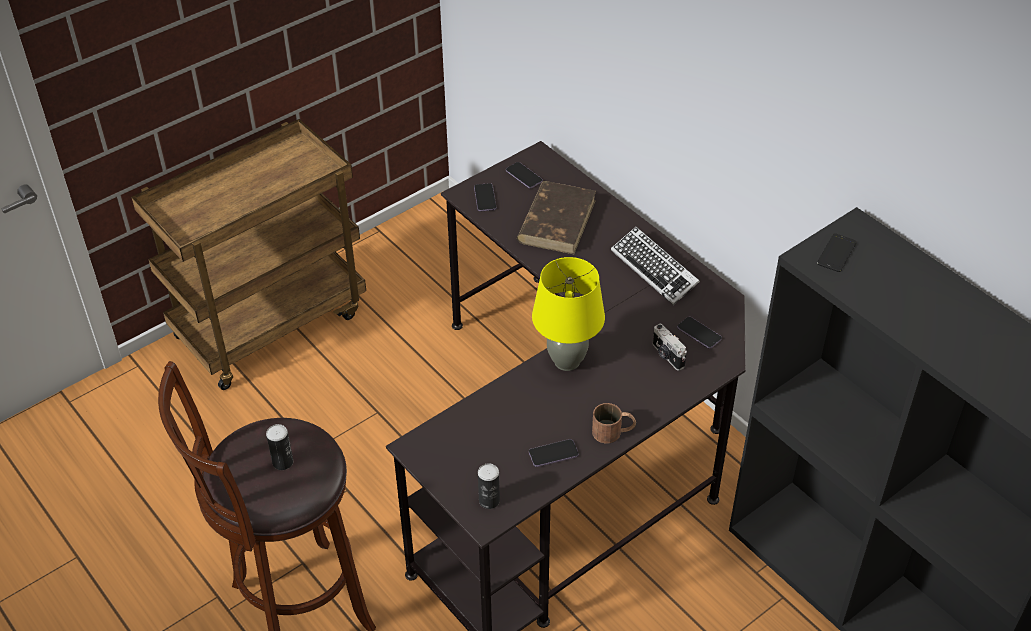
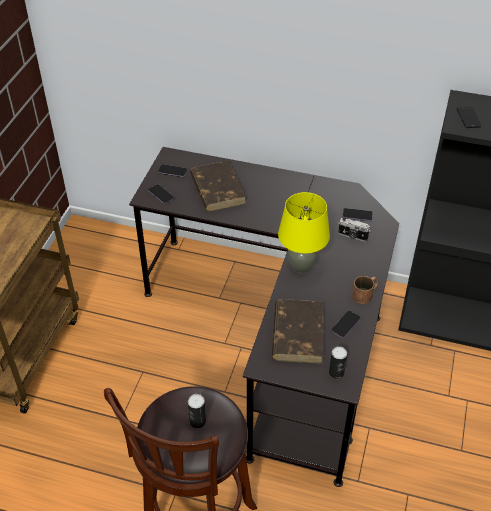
camera: 35 degrees left, 0 degrees up
(489, 433) = (298, 333): none -> brown book
(654, 270) = (299, 191): keyboard -> none

